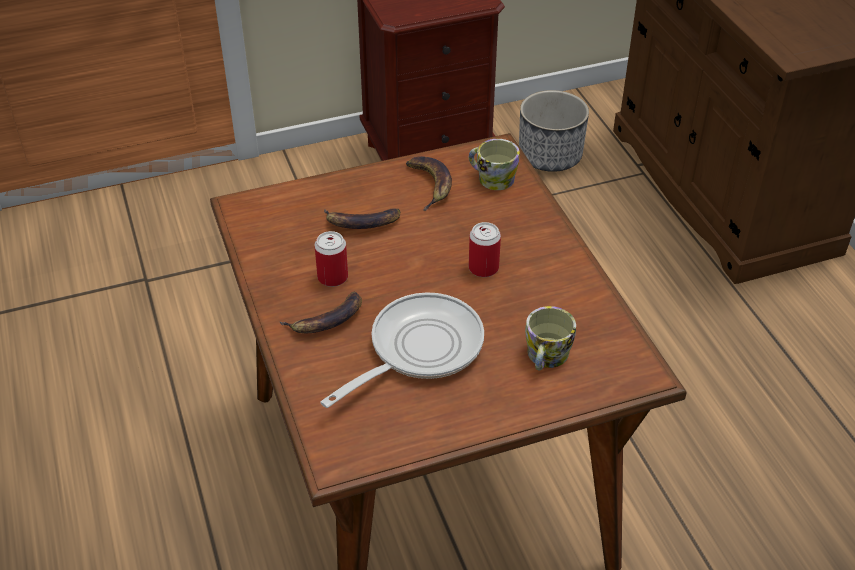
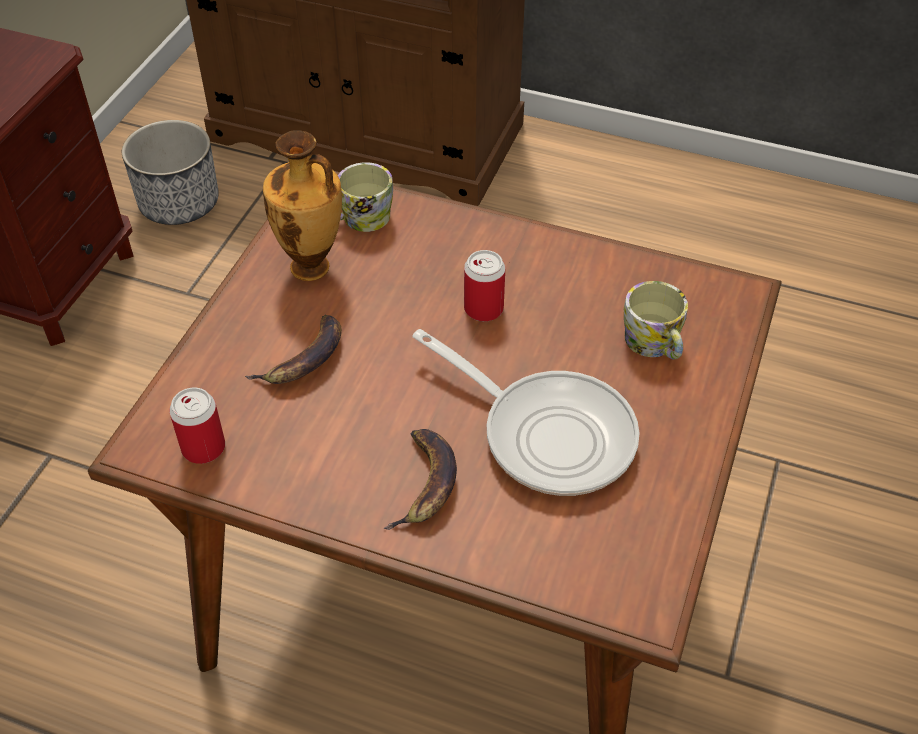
camera: 50 degrees left, 5 degrees up
(332, 277) = (362, 437): can -> can (203, 447)
(418, 349) = (548, 433): frying pan -> frying pan turned 135 degrees clockwise
(430, 185) = (312, 268): banana -> vase

